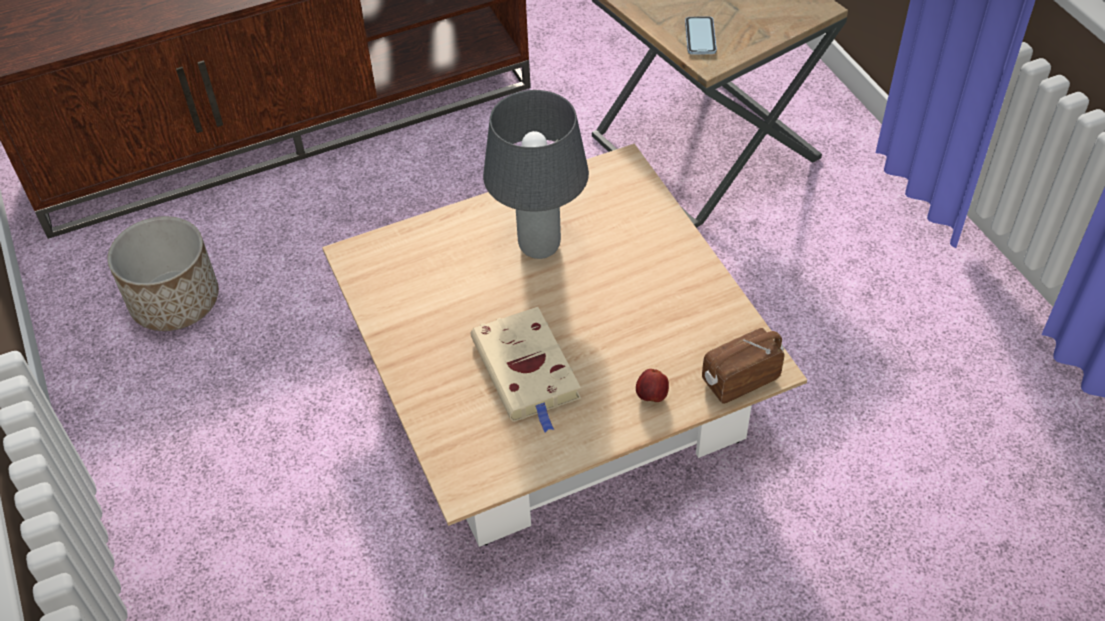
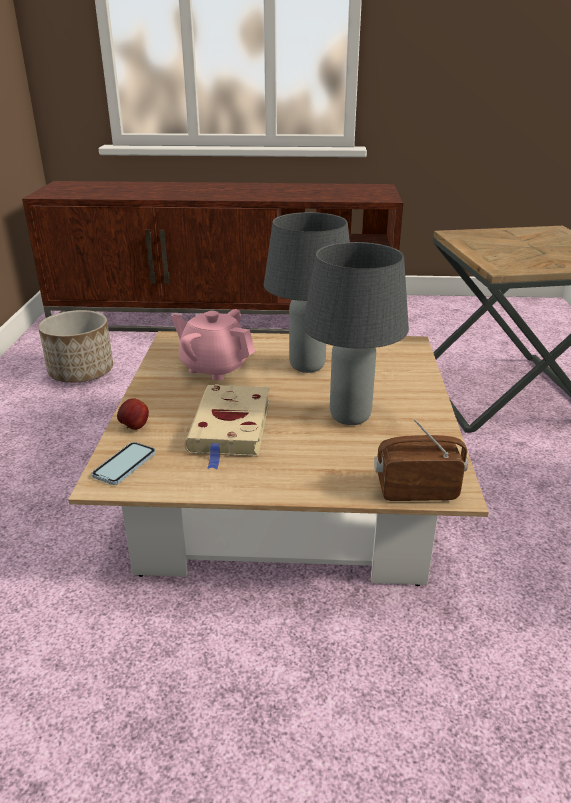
camera: 25 degrees right, 20 degrees down
(441, 287) = (214, 368): none -> pink teapot
(632, 309) = (351, 417): none -> grey table lamp
(651, 396) = (322, 475): apple -> apple (134, 427)
(700, 37) = (502, 258): phone -> phone (124, 465)

